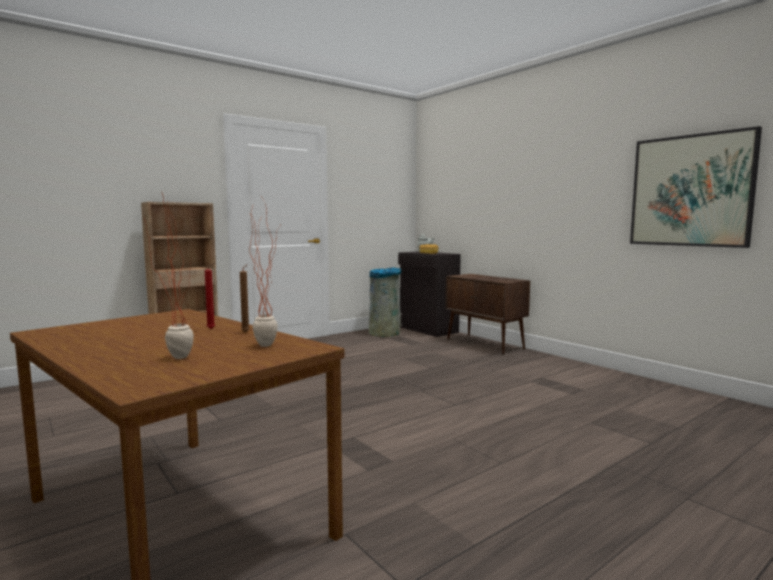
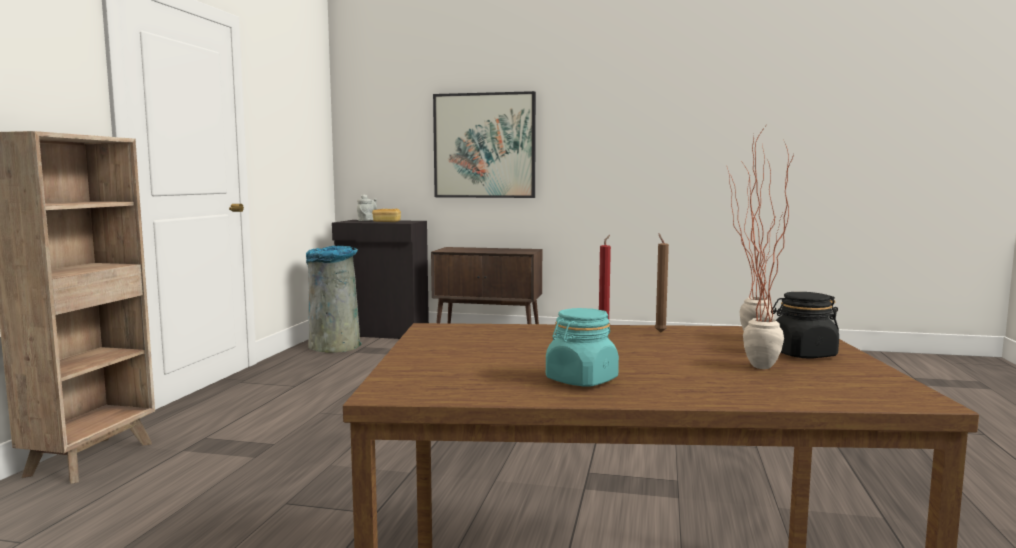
camera: 40 degrees left, 0 degrees up
(96, 343) = (581, 380): none -> turquoise jar
(235, 358) = (802, 354): none -> black jar
(690, 191) = (728, 144): picture -> picture (484, 145)

